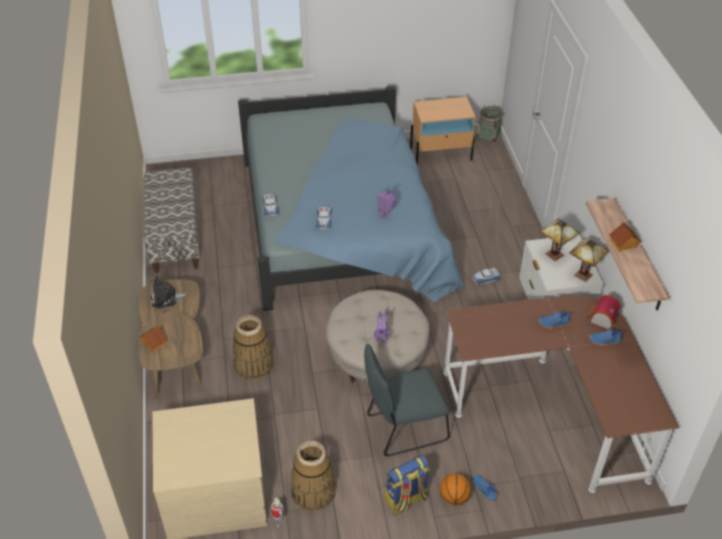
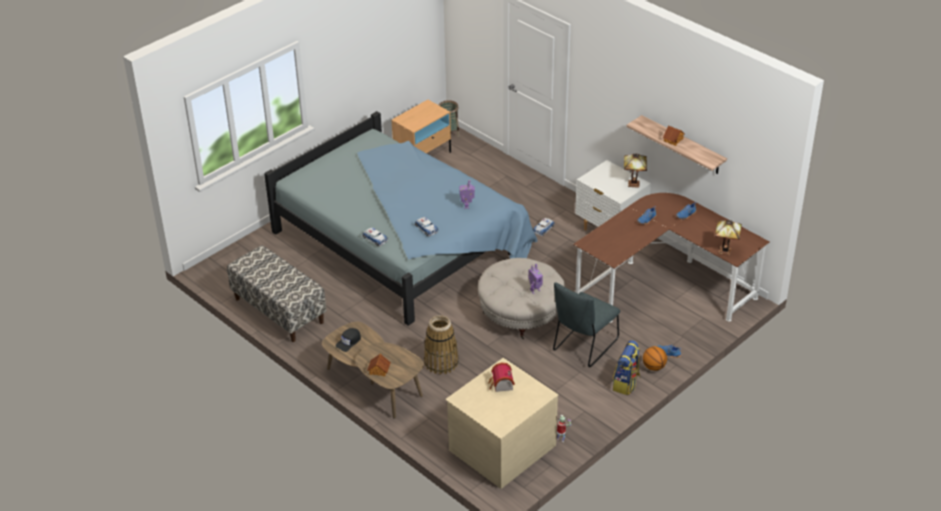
camera: 35 degrees left, 5 degrees down
(166, 298) = (348, 342): plush toy -> black cap
(313, 492) = (564, 411): basket -> none
(556, 255) = (604, 179): table lamp -> table lamp (726, 251)
(601, 319) = (672, 203): toy house -> toy house (501, 385)

